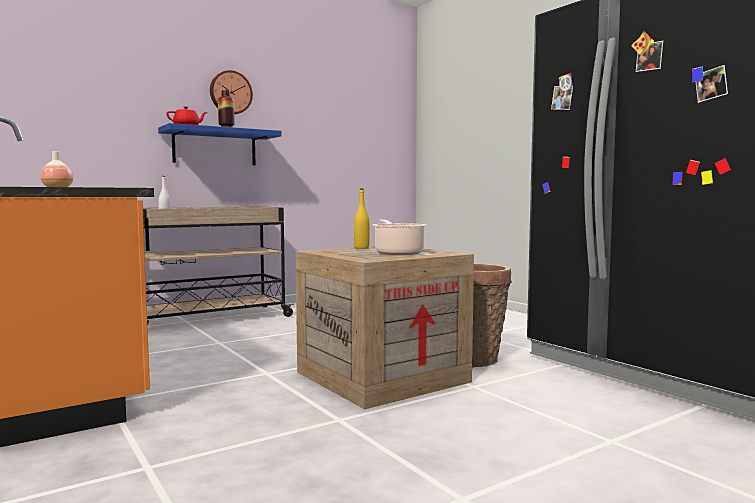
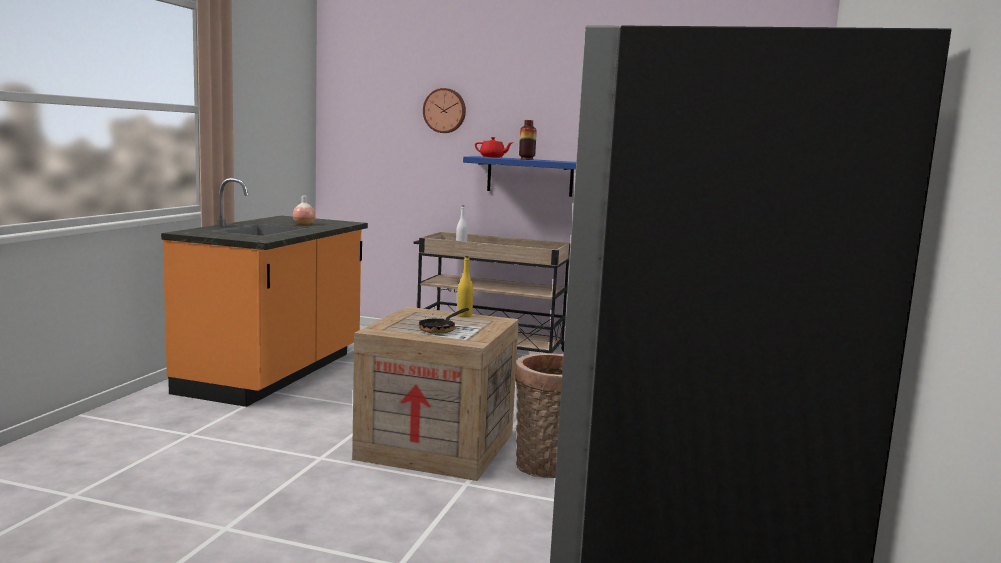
camera: 50 degrees right, 5 degrees up
(230, 92) = (551, 118): wall clock -> wall clock (445, 110)
(398, 253) = (440, 329): cooking pot -> frying pan

